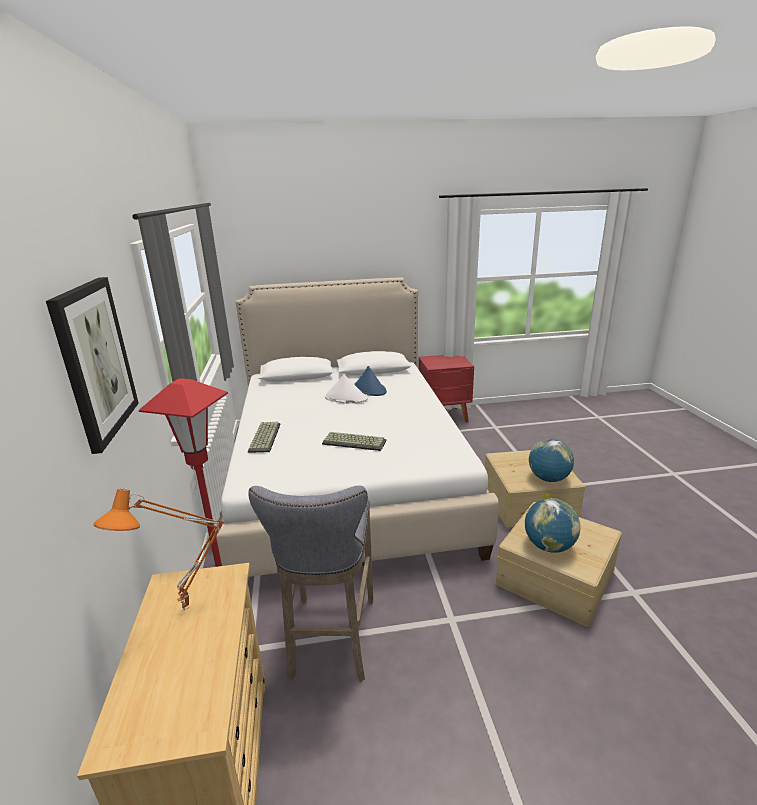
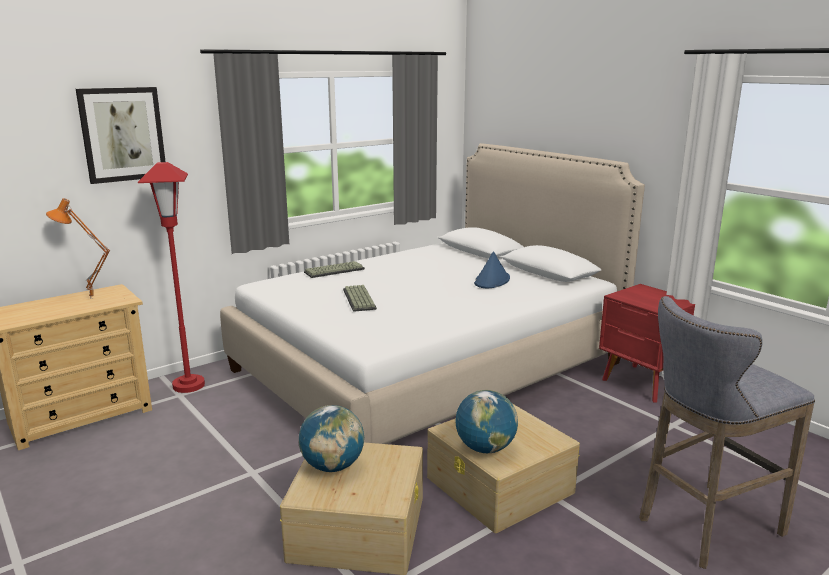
camera: 60 degrees right, 5 degrees down
(331, 641) = (200, 423): grey stool -> grey stool (704, 527)
(345, 398) = (454, 277): white hat -> none

